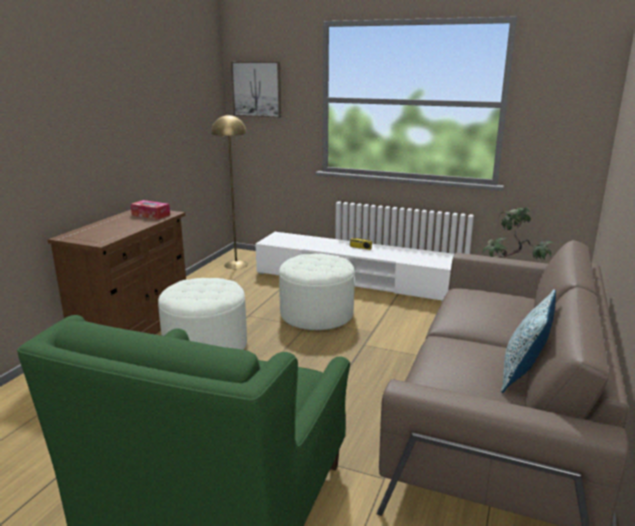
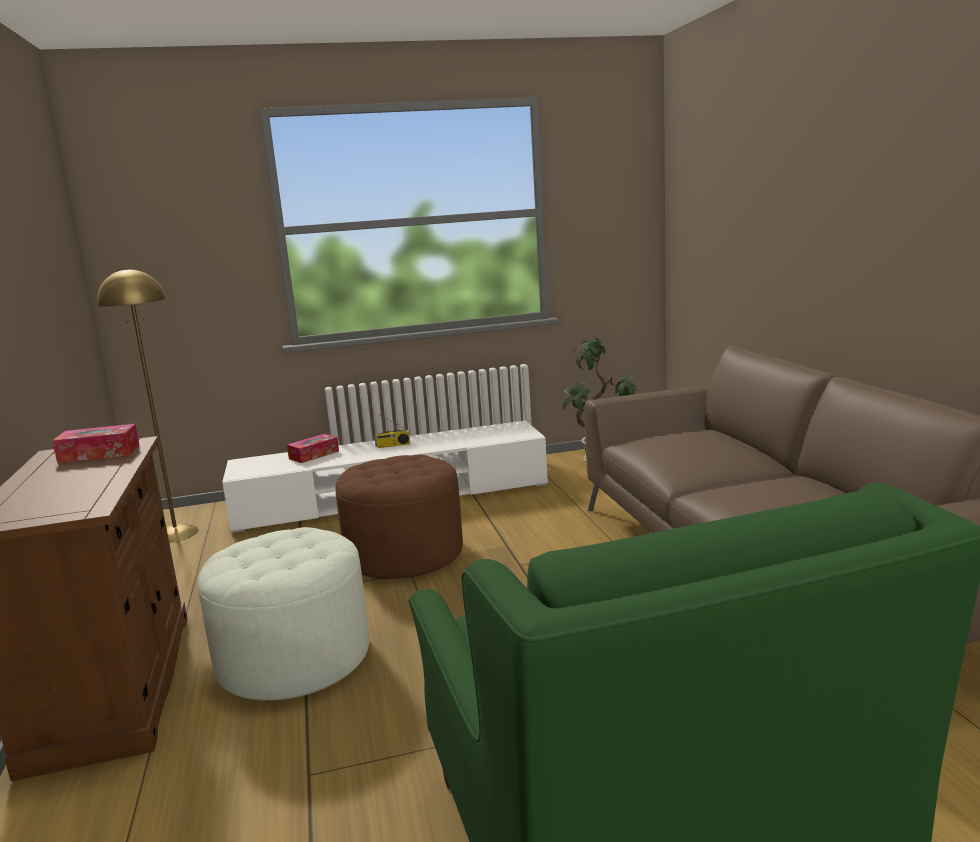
camera: 35 degrees left, 5 degrees down
(257, 89) = (148, 226): picture -> none
(314, 241) = (314, 455): none -> tissue box
(316, 314) = (404, 553): white ottoman -> brown ottoman
(522, 374) = (843, 492): pillow -> none

